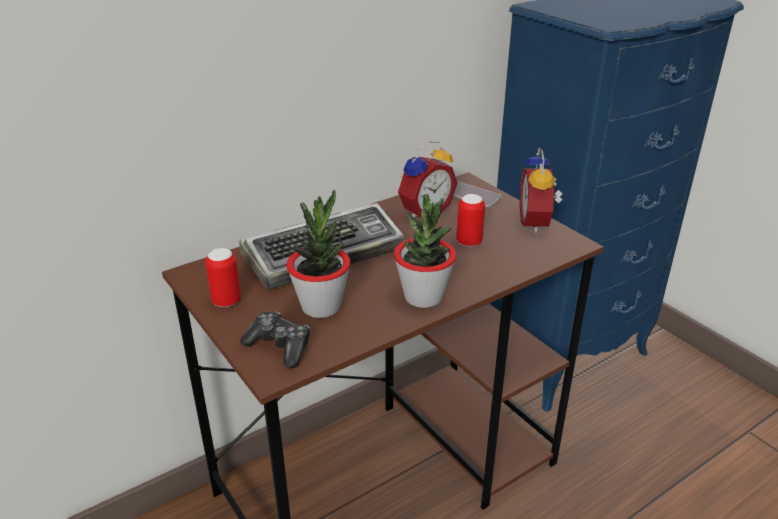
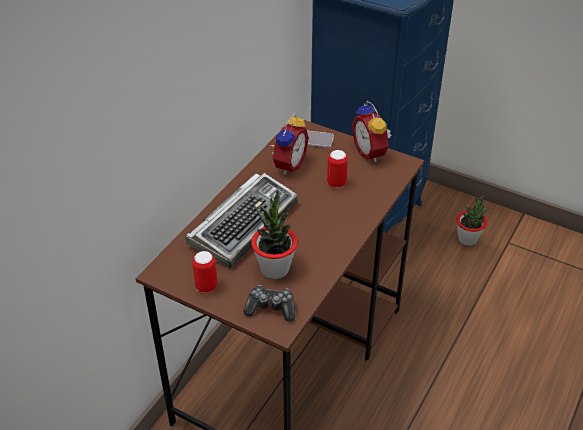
camera: 25 degrees left, 10 degrees up
(423, 297) = (336, 239): potted plant -> potted plant (467, 239)

